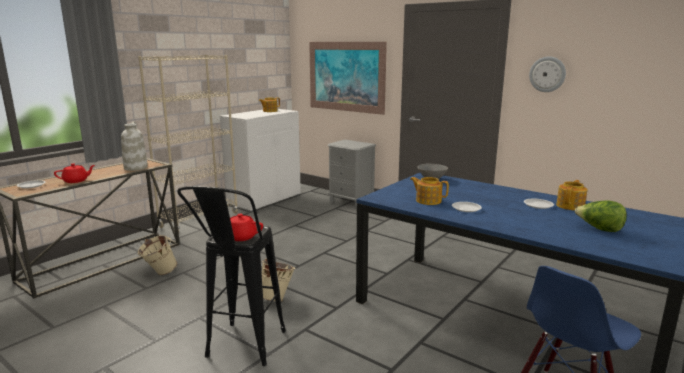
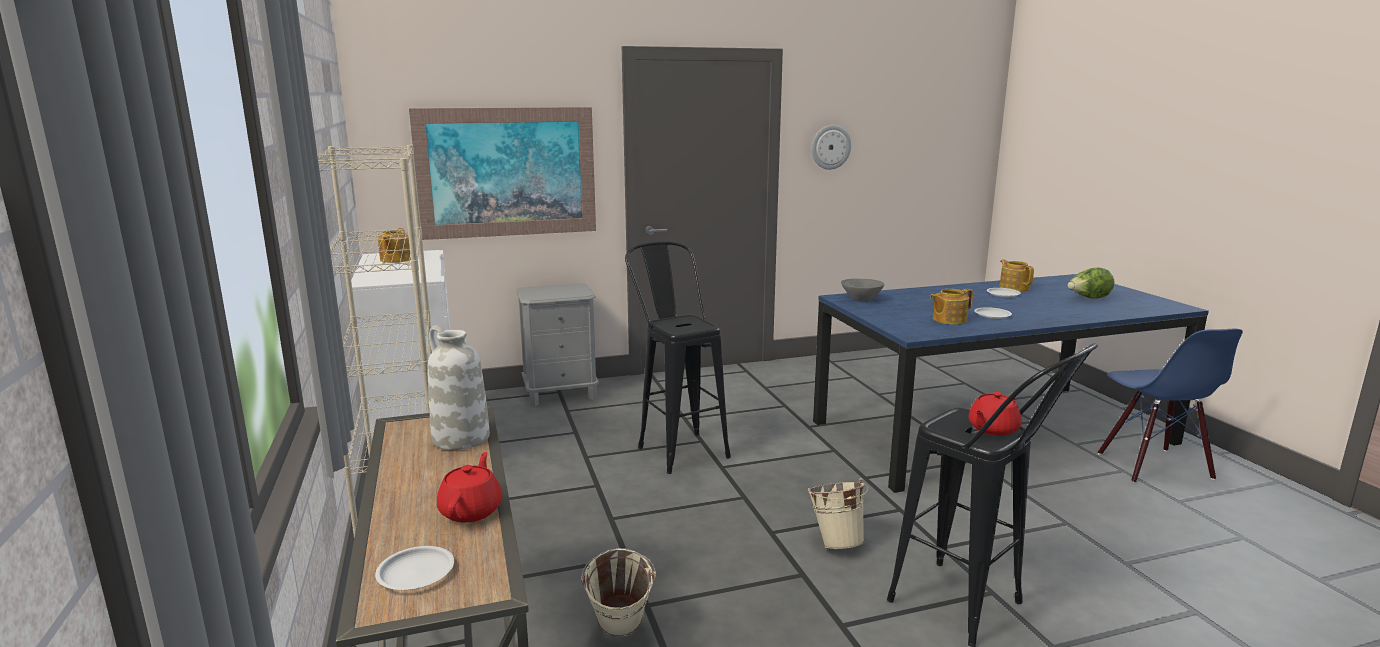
camera: 55 degrees left, 0 degrees up
(331, 238) = (676, 447): none -> black stool

